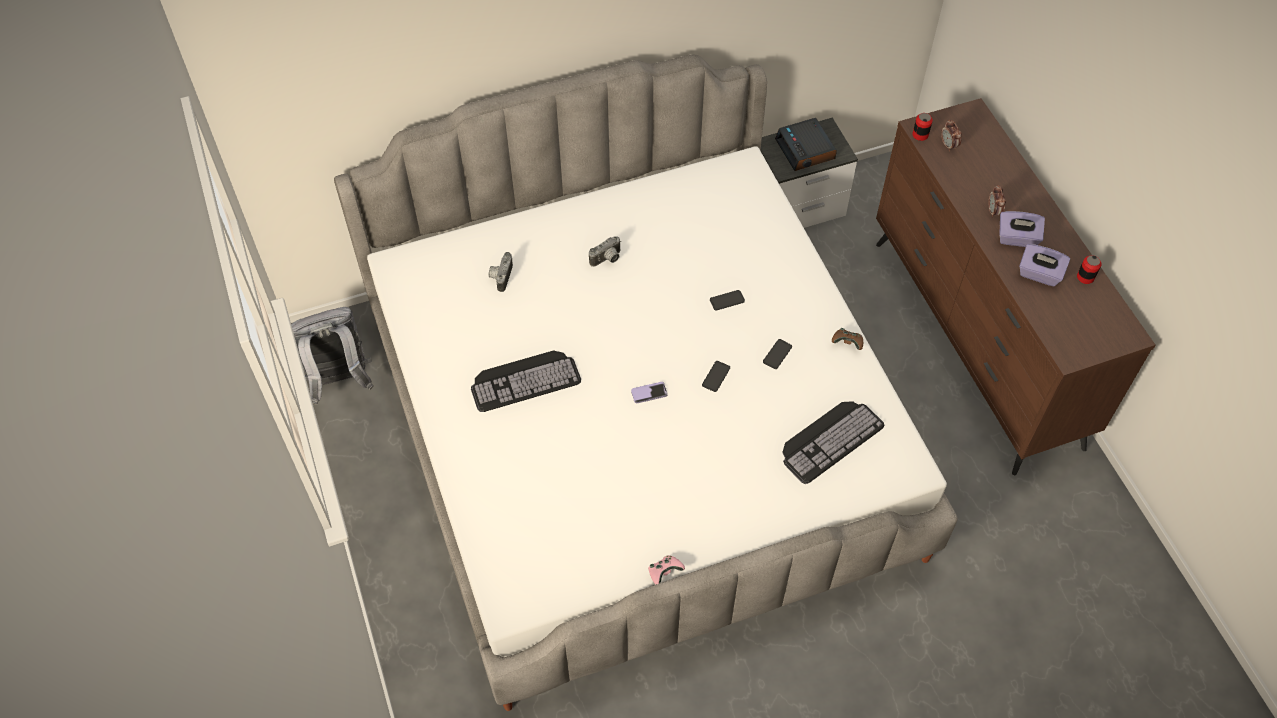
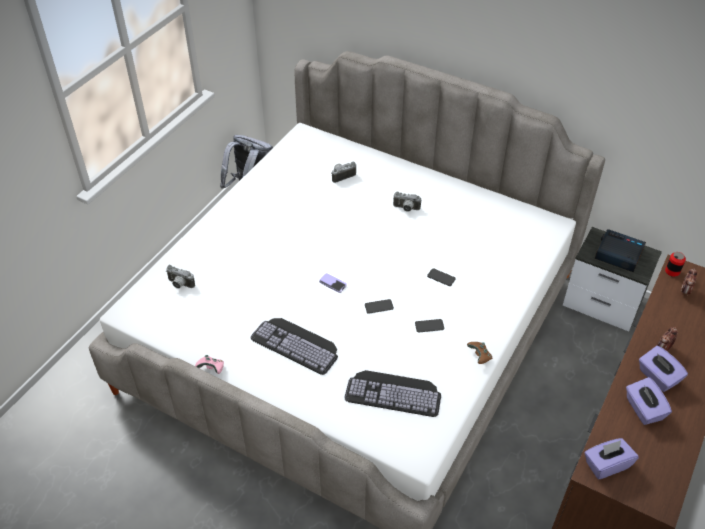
camera: 50 degrees right, 10 degrees down
(516, 531) = (179, 284): none -> camera
(525, 379) = (285, 226): keyboard -> keyboard (297, 344)
(806, 150) = (618, 254): alarm clock -> alarm clock turned 90 degrees clockwise
(1070, 341) = (606, 465): none -> purple tissue box
(1085, 277) = (678, 440): can -> none

